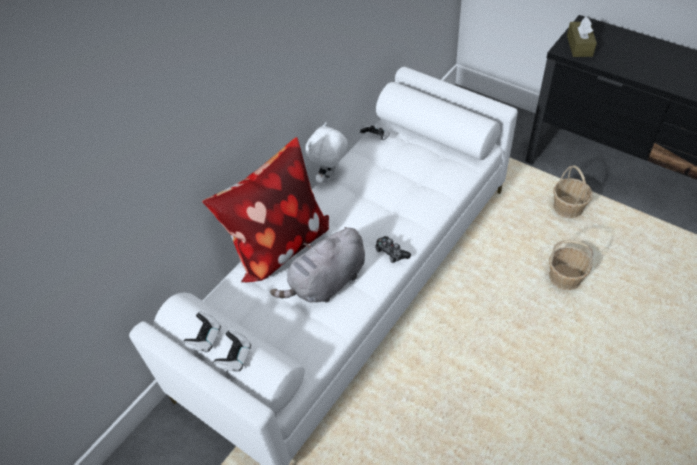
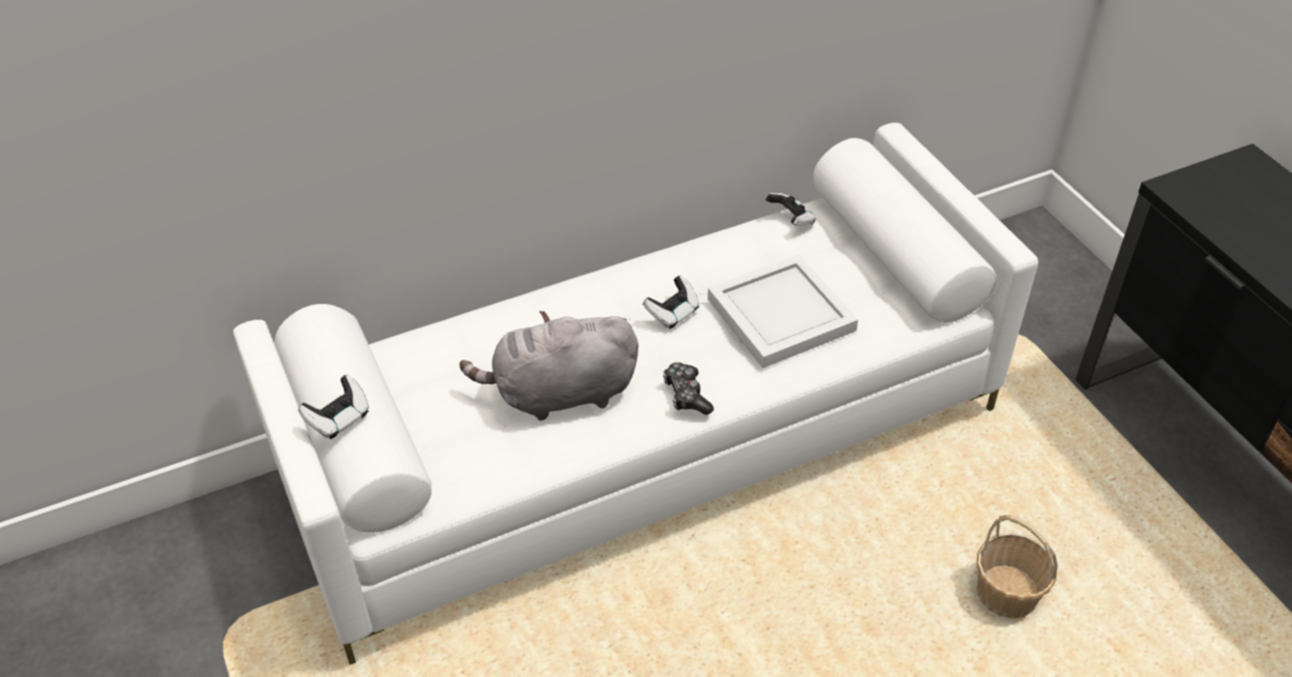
camera: 25 degrees right, 5 degrees down
(205, 338) = (319, 376): game controller -> game controller (672, 313)
(278, 245) = (531, 312): pillow -> none
(330, 178) = (678, 250): white plush toy -> none
(408, 189) = (783, 315): none -> white tray
(568, 207) = (1097, 486): basket -> none
(579, 46) = (1208, 193): brown tissue box -> none

